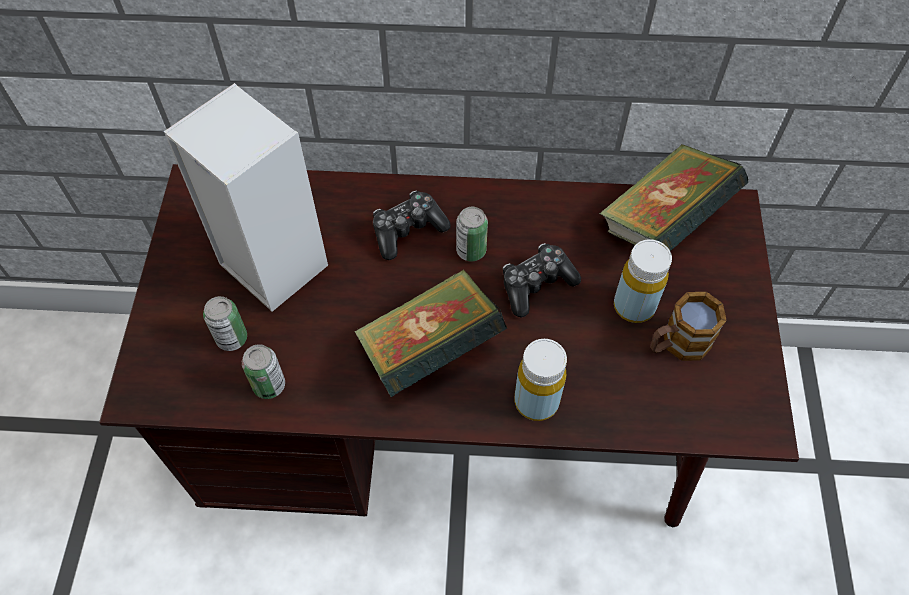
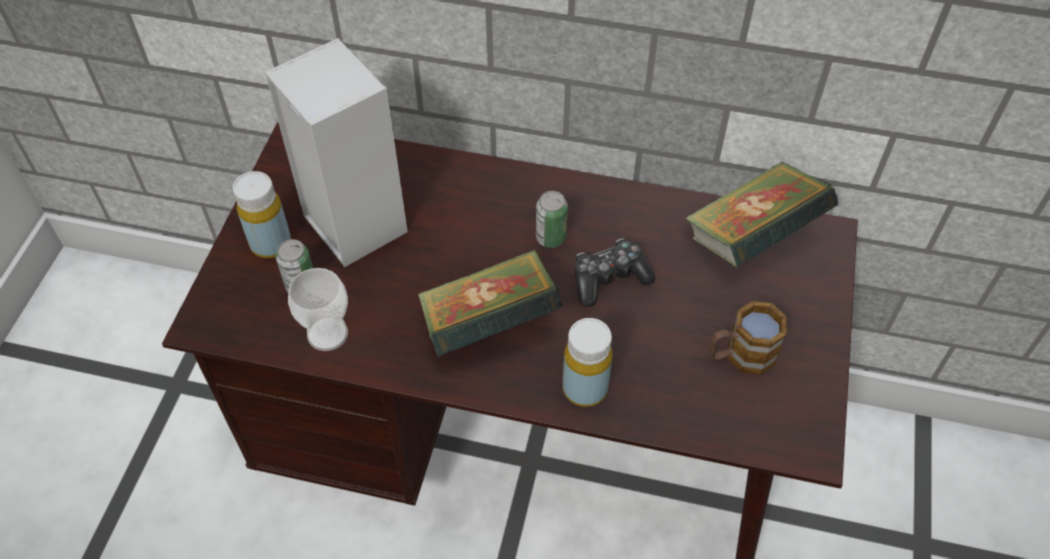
camera: 10 degrees right, 5 degrees down
(269, 385) = (327, 334): can -> cup
(408, 230) = (492, 210): game controller -> none
(634, 306) = (703, 313): yellow bottle -> yellow bottle (271, 244)

